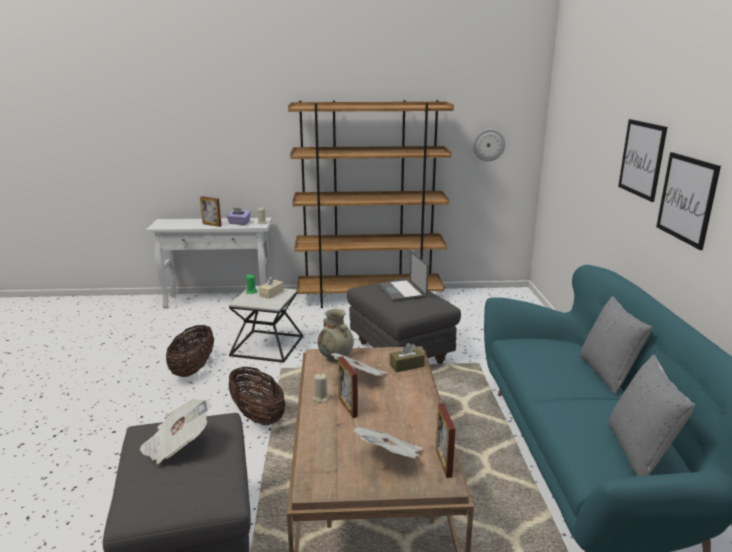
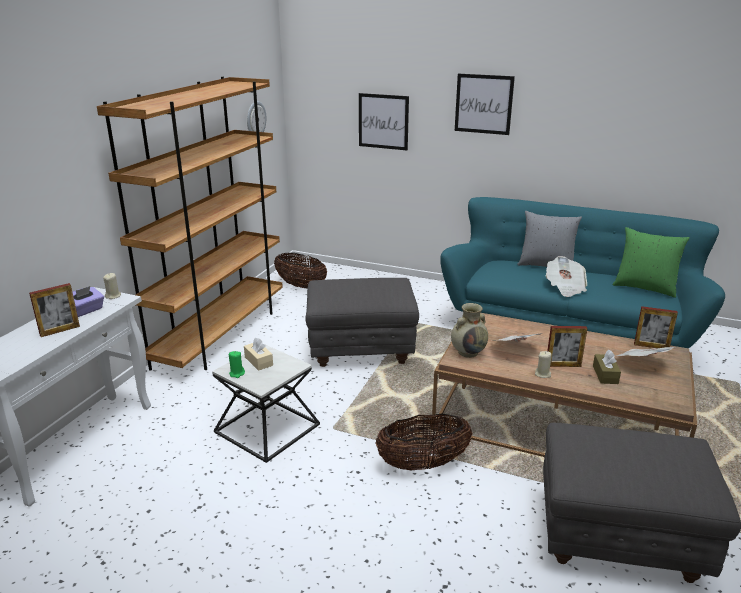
camera: 65 degrees left, 5 degrees up
(177, 445) = (614, 459): newspaper -> newspaper (565, 287)
(193, 369) = (274, 499): basket -> basket (301, 286)
(402, 291) = (354, 288): laptop -> none
(406, 366) = (503, 325): brown tissue box -> brown tissue box (605, 375)
(639, 452) = (644, 287): grey pillow -> green pillow
(686, 199) = (551, 126): picture -> picture (383, 121)

